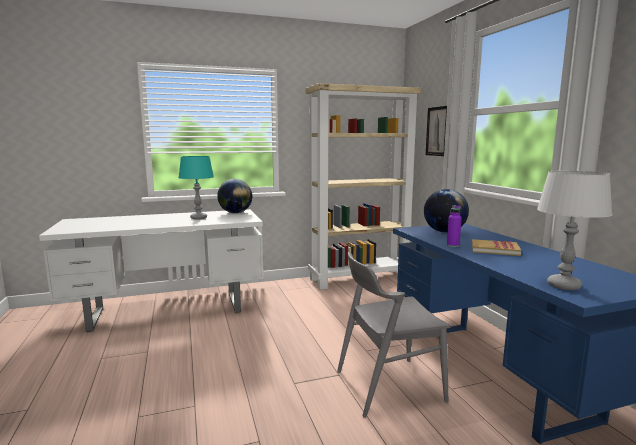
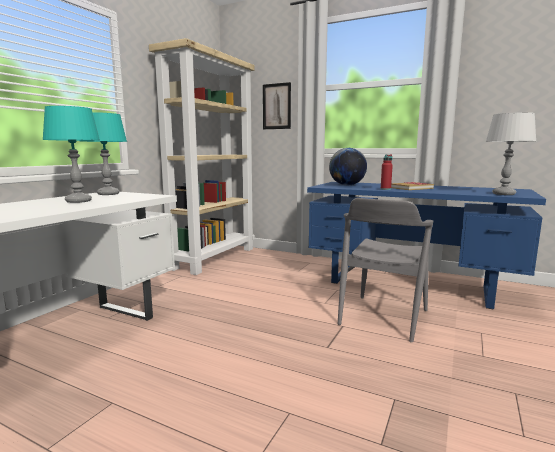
camera: 45 degrees left, 0 degrees up
(235, 213) = (108, 194): globe -> turquoise table lamp
(453, 245) = (385, 189): purple bottle -> red bottle

